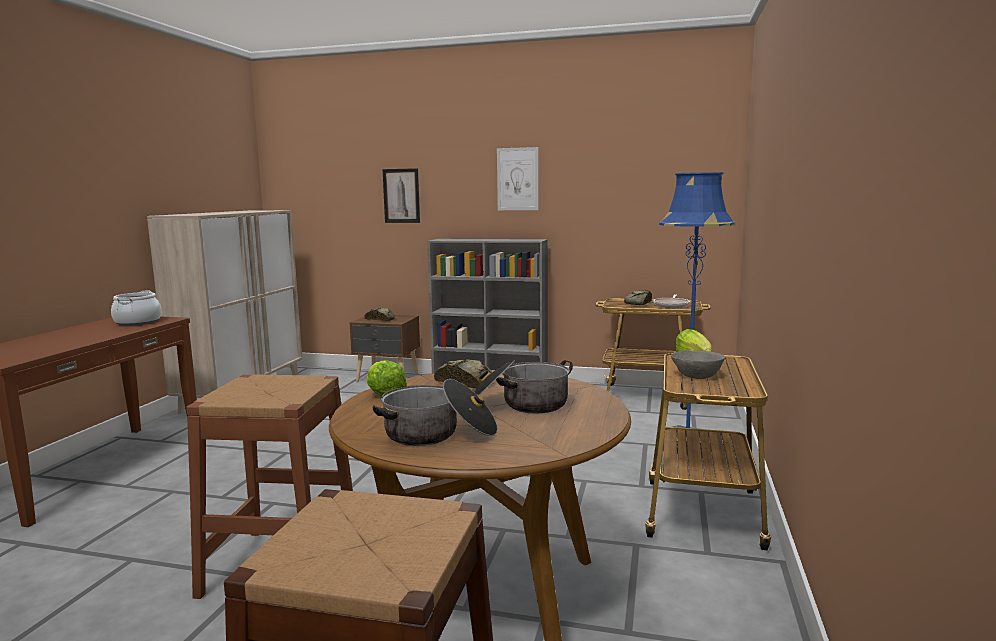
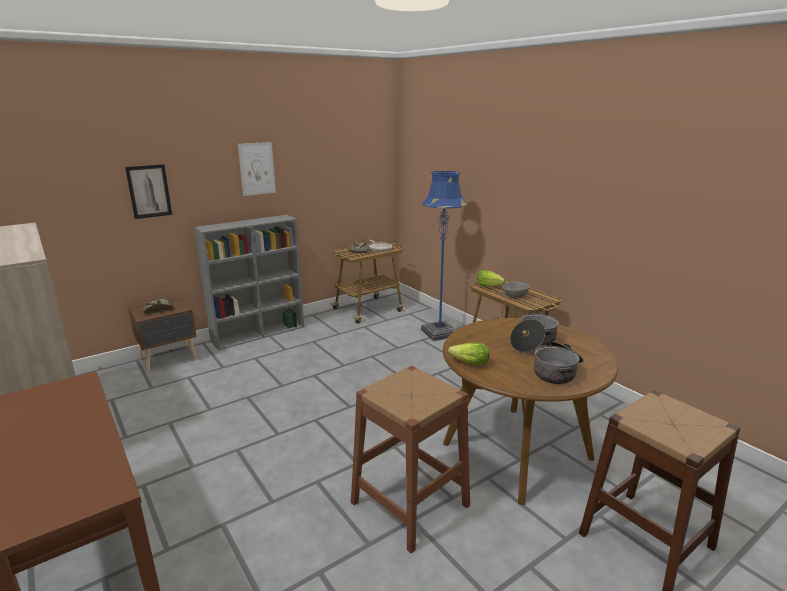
camera: 50 degrees left, 10 degrees up
(137, 322) = (58, 397): cooking pot -> none
(466, 382) = (477, 340): bread -> none

